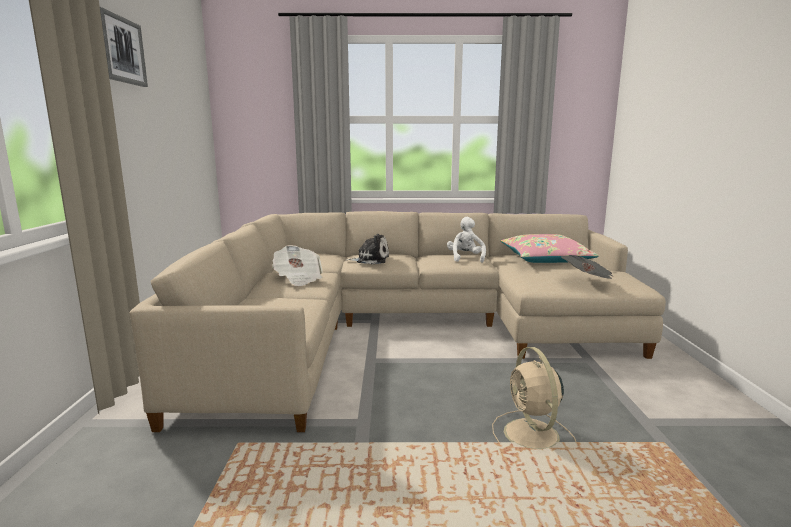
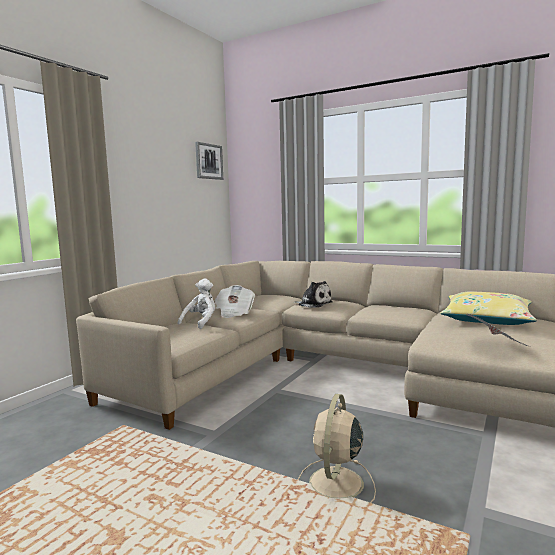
camera: 30 degrees right, 5 degrees down
(121, 50) = (134, 144): picture -> picture (208, 161)
(465, 258) = (403, 311): white plush toy -> white plush toy (201, 322)
(545, 259) = (486, 319): pink pillow -> yellow pillow

